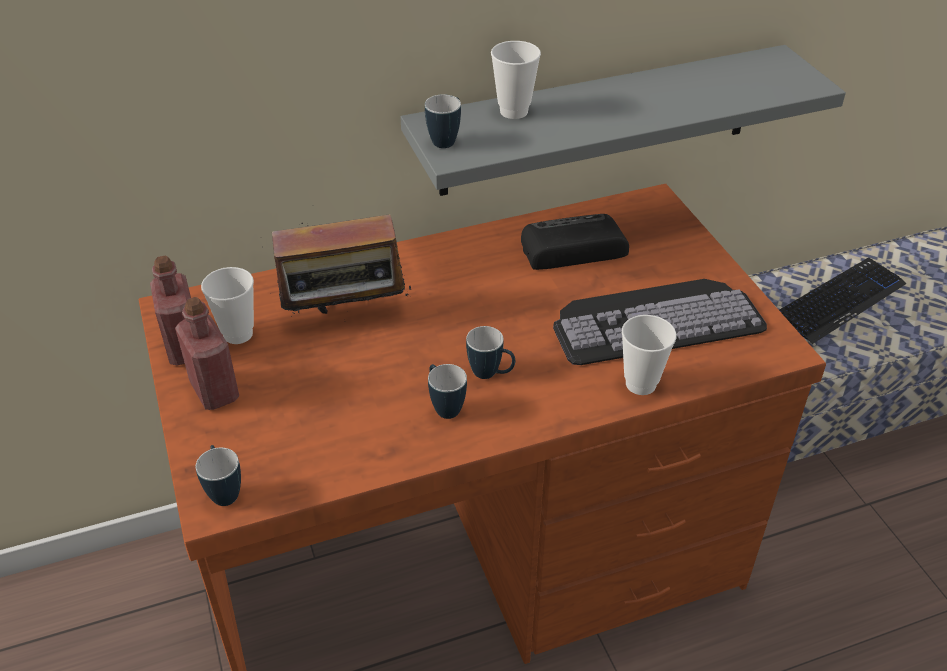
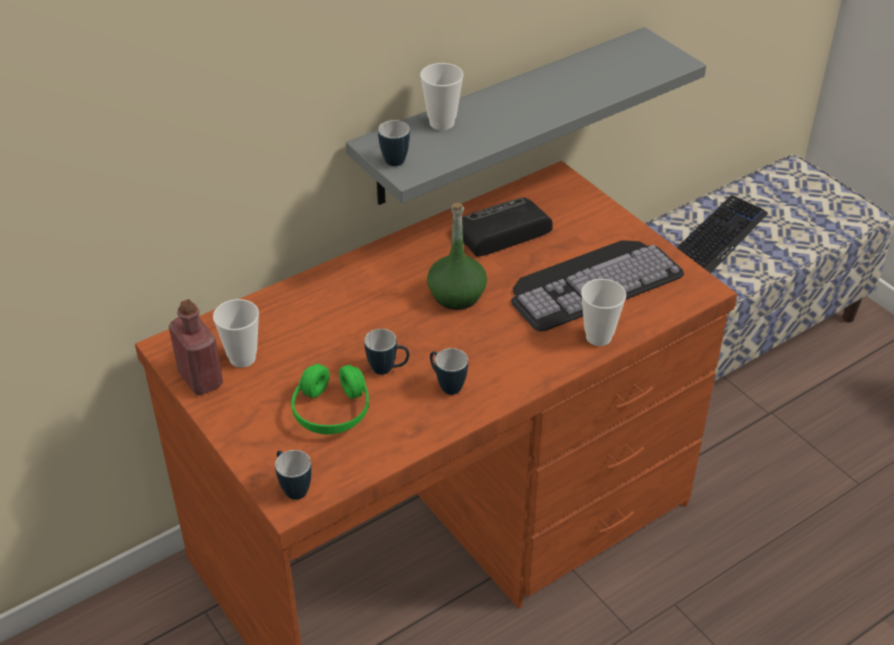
camera: 15 degrees left, 0 degrees up
(214, 391) = (245, 410): red bottle -> none
(305, 411) = (331, 411): none -> green headphones
(345, 316) = (330, 325): radio -> none
(491, 374) = (475, 352): mug -> mug (388, 369)
(495, 307) = (456, 295): none -> green bottle

